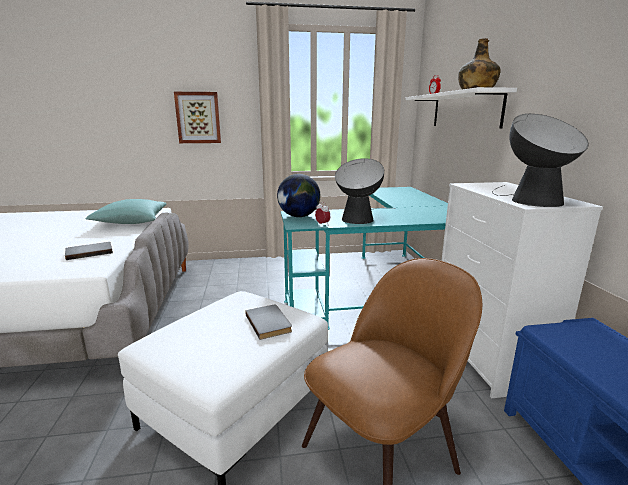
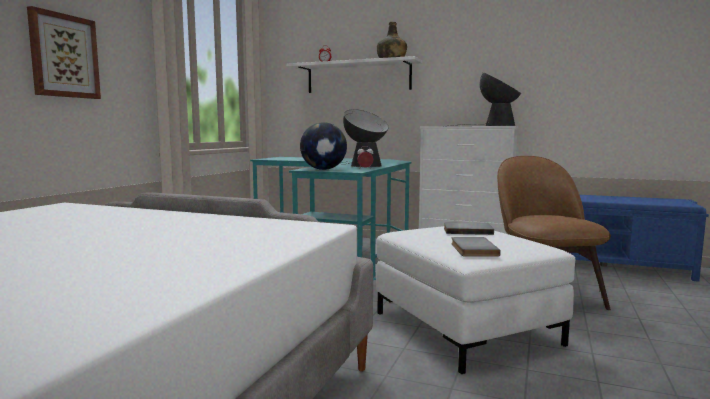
camera: 60 degrees left, 10 degrees down
(89, 252) = (236, 227): grey book -> grey book (472, 249)
(131, 222) = (105, 213): turquoise pillow -> none

